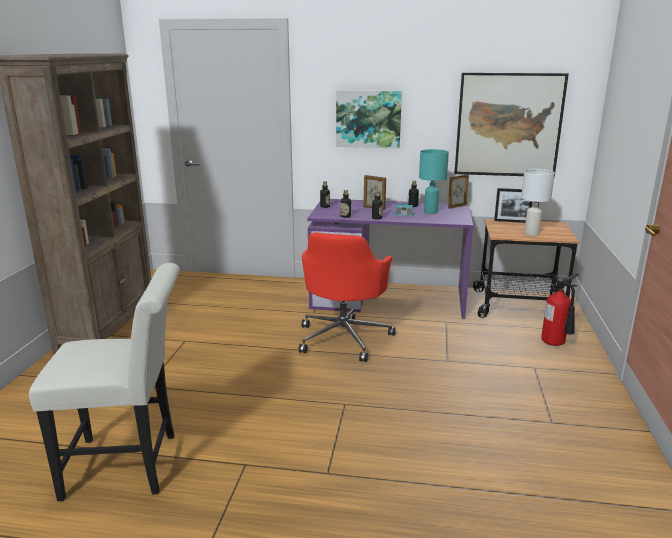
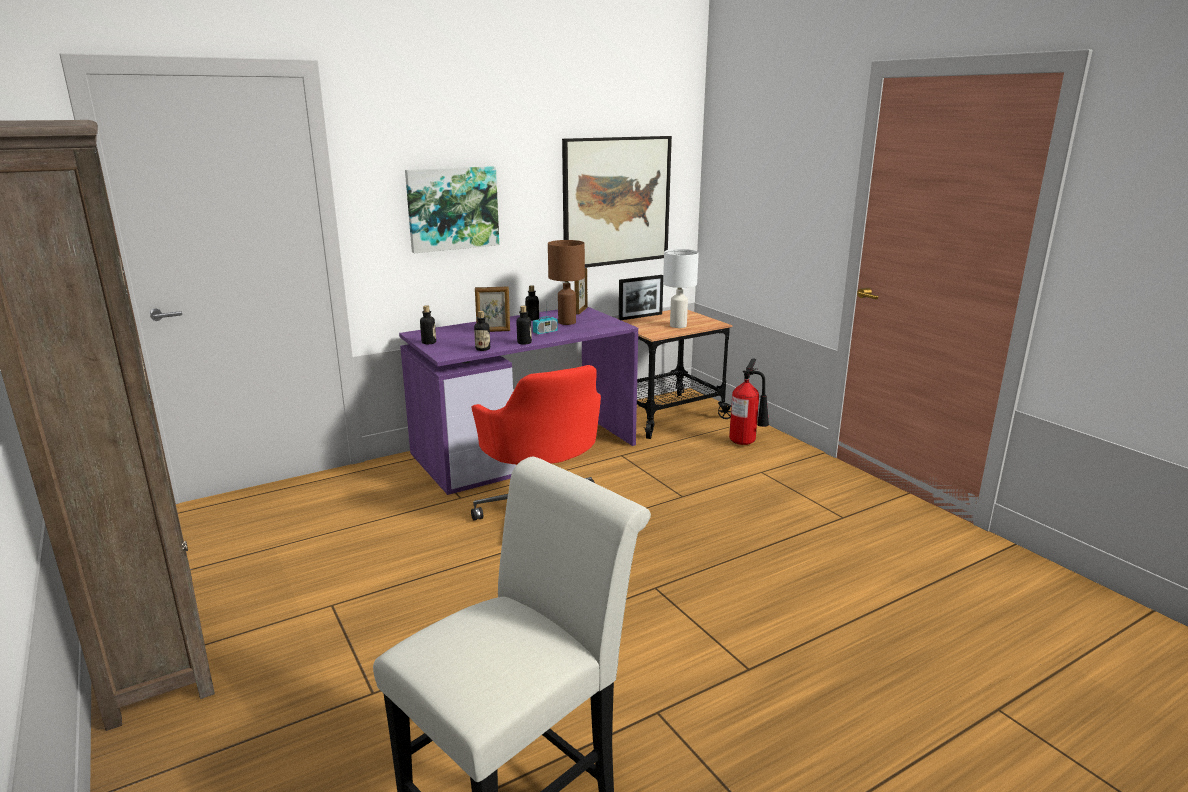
camera: 40 degrees left, 0 degrees up
(430, 212) = (566, 322): turquoise table lamp -> brown table lamp

